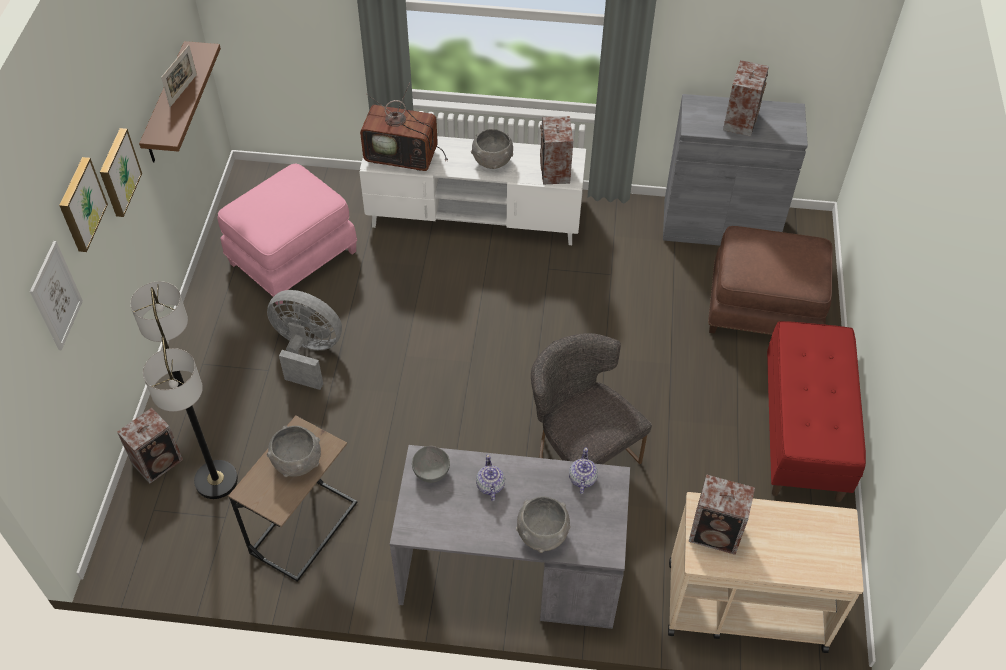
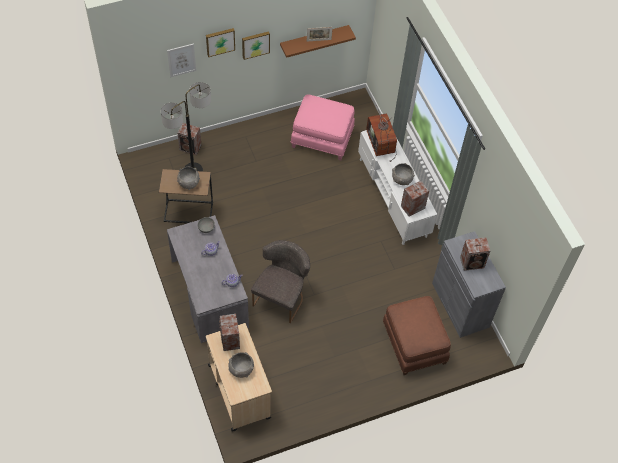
camera: 60 degrees right, 5 degrees up
(307, 352) = (273, 170): grey fan -> none
(542, 534) = (198, 279): grey bowl -> grey bowl (241, 369)
(803, 432) = (347, 386): red bench -> none

